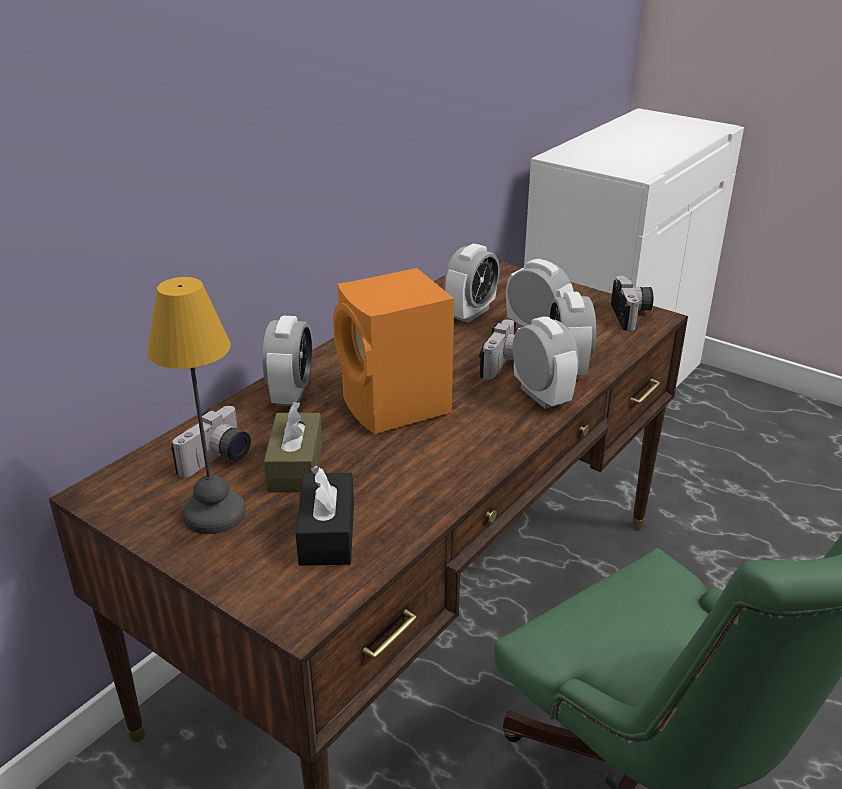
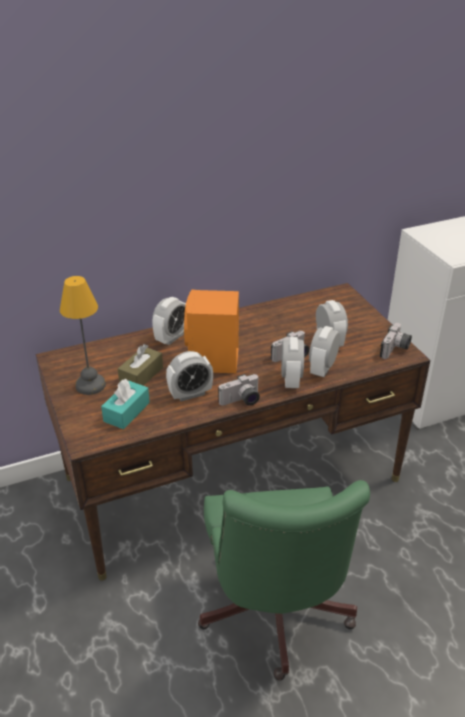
camera: 30 degrees right, 5 degrees up
(218, 460) = (112, 360): camera -> camera (241, 401)
(327, 533) = (126, 412): black tissue box -> turquoise tissue box
(471, 313) = (304, 319): alarm clock -> alarm clock (190, 394)

